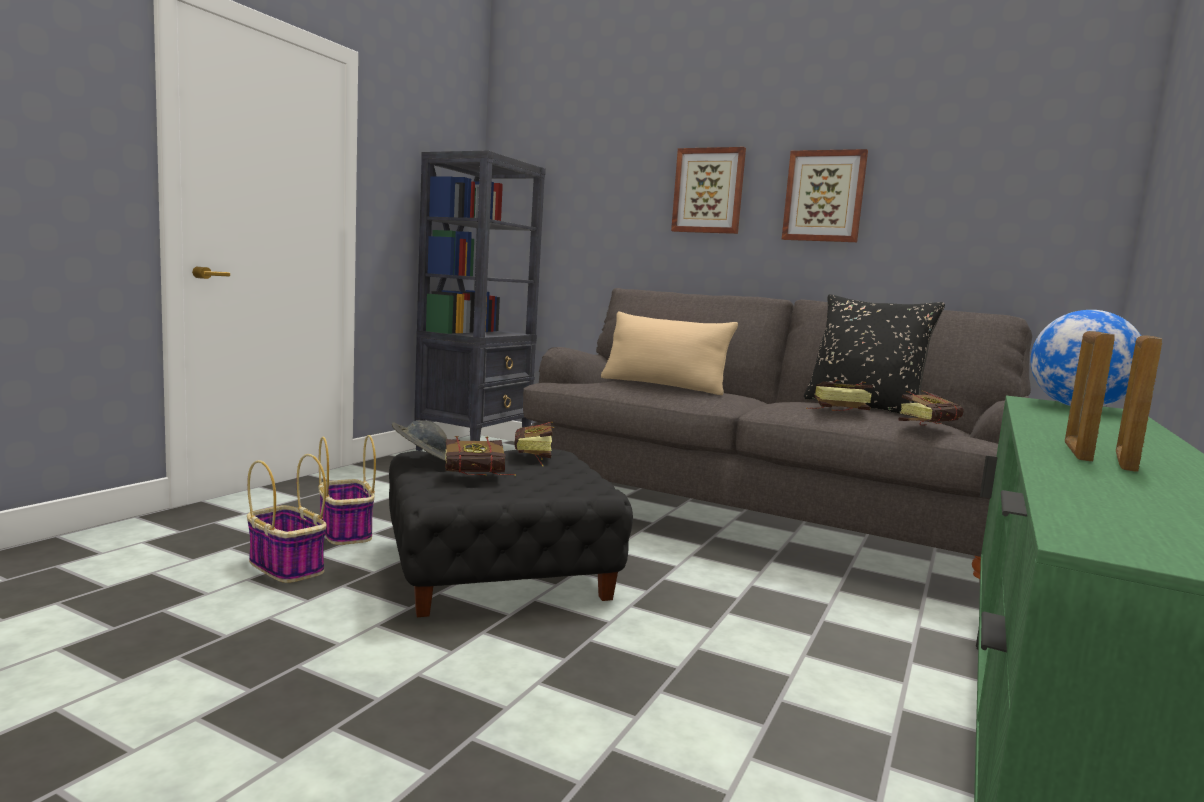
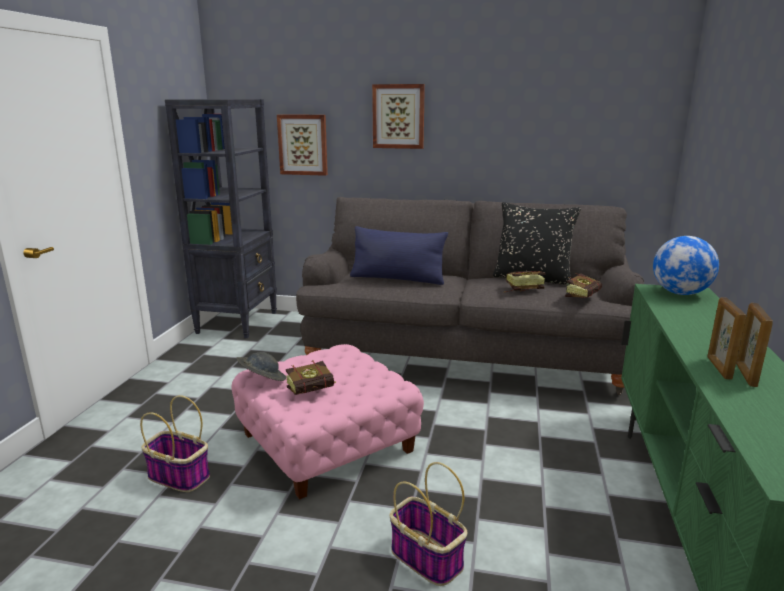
camera: 15 degrees left, 10 degrees up
(345, 531) = (198, 431): basket -> basket (425, 557)
(499, 570) = (328, 442): black ottoman -> pink ottoman
(533, 458) = (333, 359): book -> none
(663, 385) = (397, 279): beige pillow -> blue pillow
(824, 196) = (484, 120): picture -> picture (303, 144)

